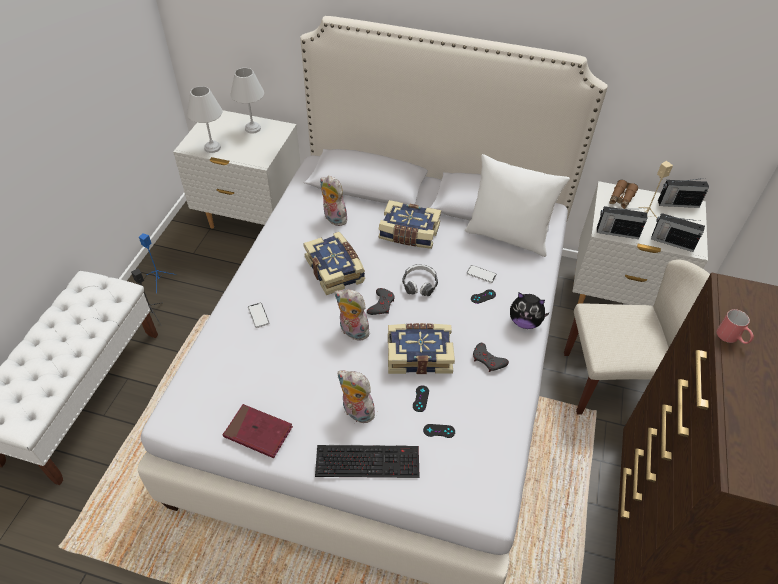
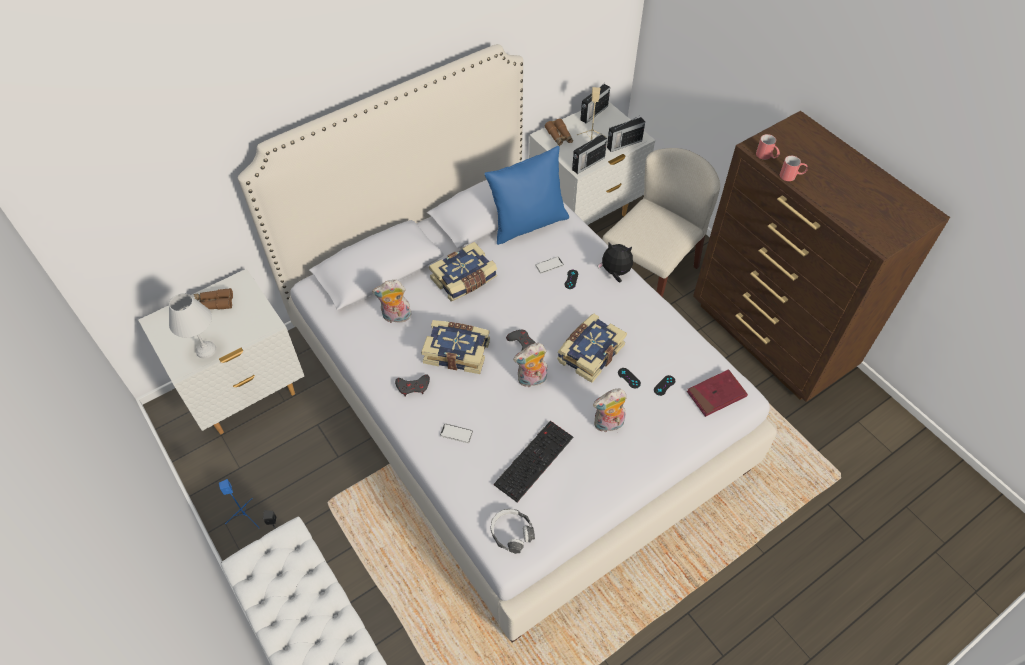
camera: 50 degrees left, 5 degrees up
(253, 128) = (213, 303): white table lamp -> brown binoculars
(258, 432) = (576, 499): red book -> red book (716, 394)
(368, 460) = (655, 442): keyboard -> keyboard (533, 459)
(419, 284) = (523, 308): headphones -> headphones (511, 532)
(488, 360) = (630, 316): grey game controller -> grey game controller (413, 386)
(507, 236) = (527, 224): white pillow -> blue pillow
(525, 322) = (615, 273): plush toy -> plush toy turned 135 degrees counterclockwise
(729, 304) = (766, 156): none -> red mug

